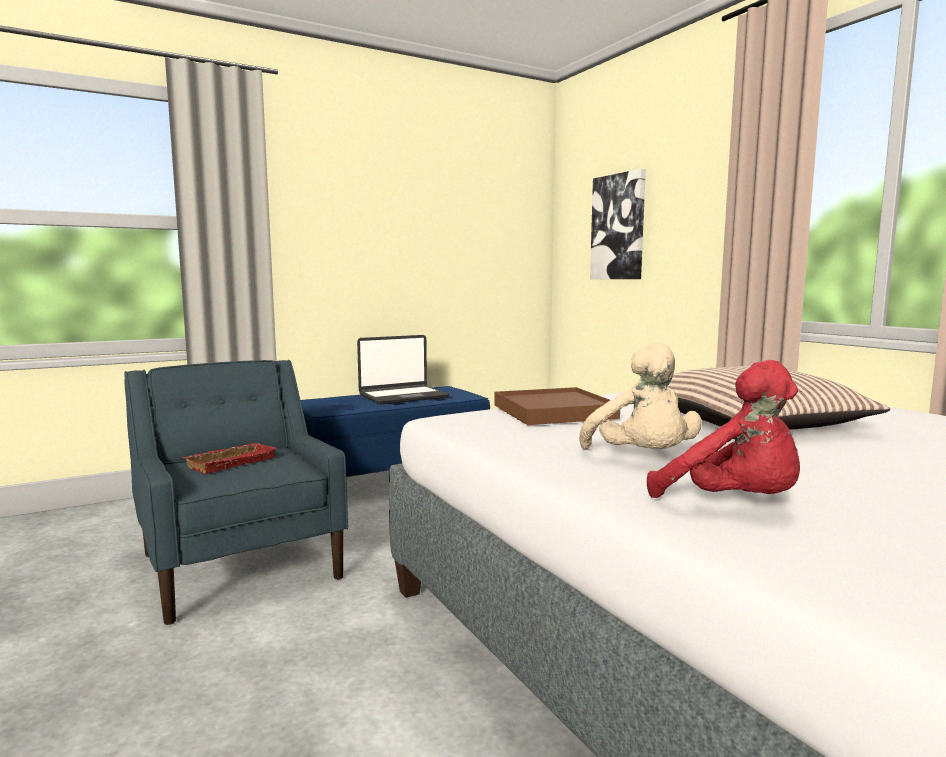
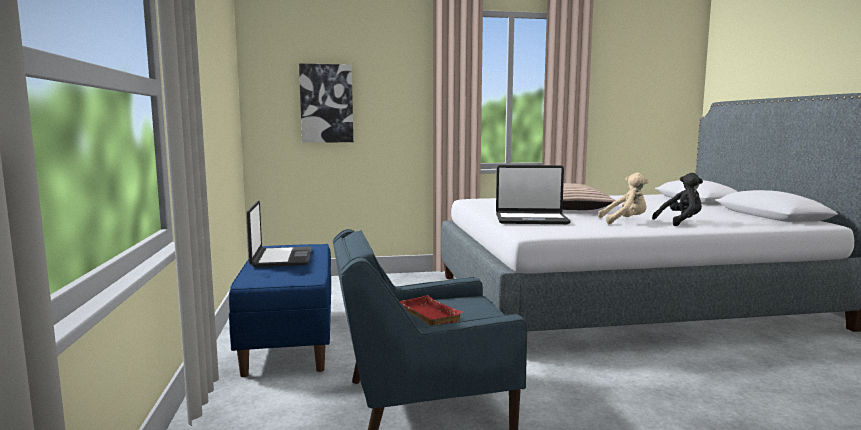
camera: 70 degrees left, 0 degrees up
(554, 411) = (531, 219): brown tray -> laptop
(734, 504) = (680, 222): red plush toy -> black plush toy

